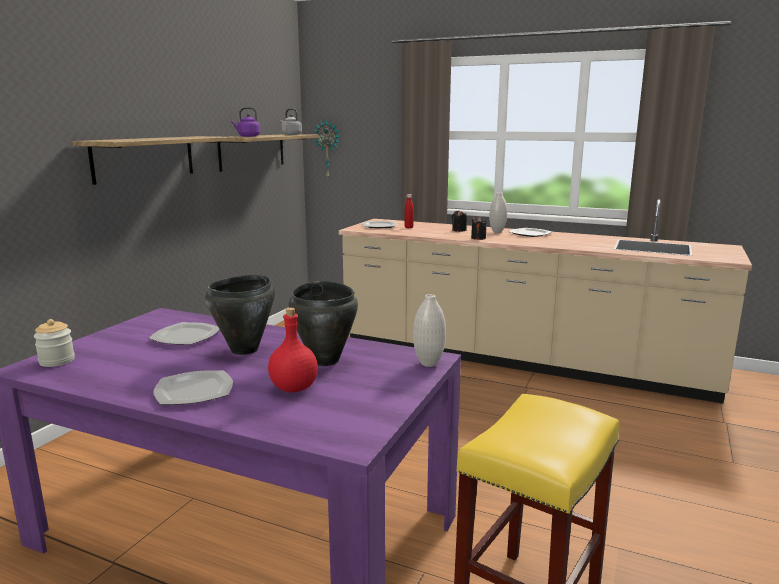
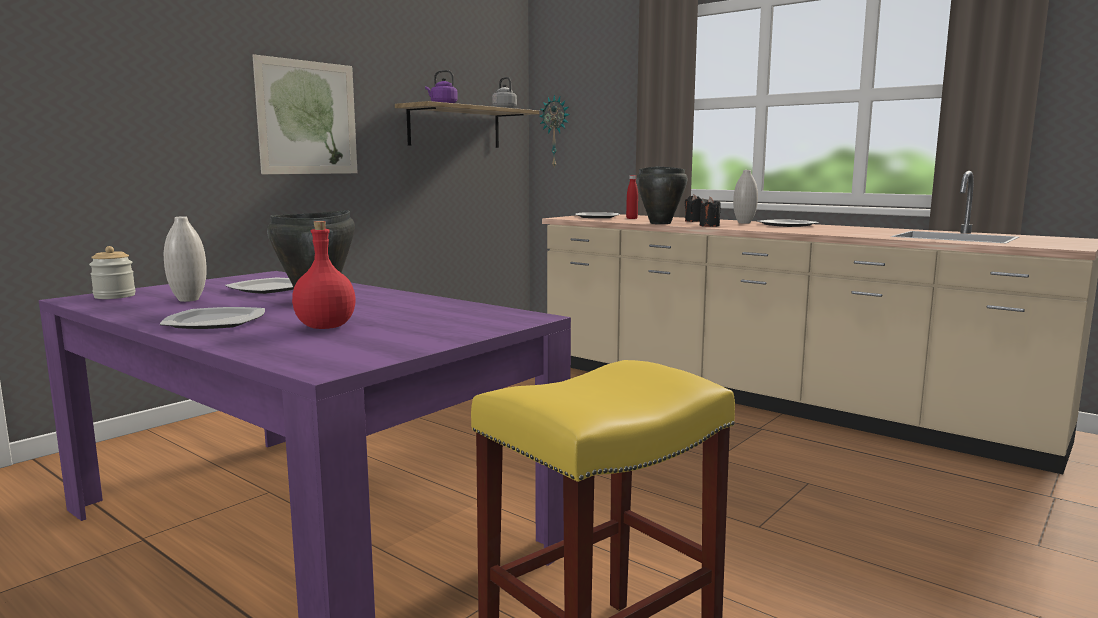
camera: 15 degrees right, 5 degrees down
(144, 158) = (307, 118): shelf -> picture
(325, 360) = (395, 311): black cooking pot -> black cooking pot (660, 223)
(428, 363) = (517, 320): white vase -> white vase (188, 300)

